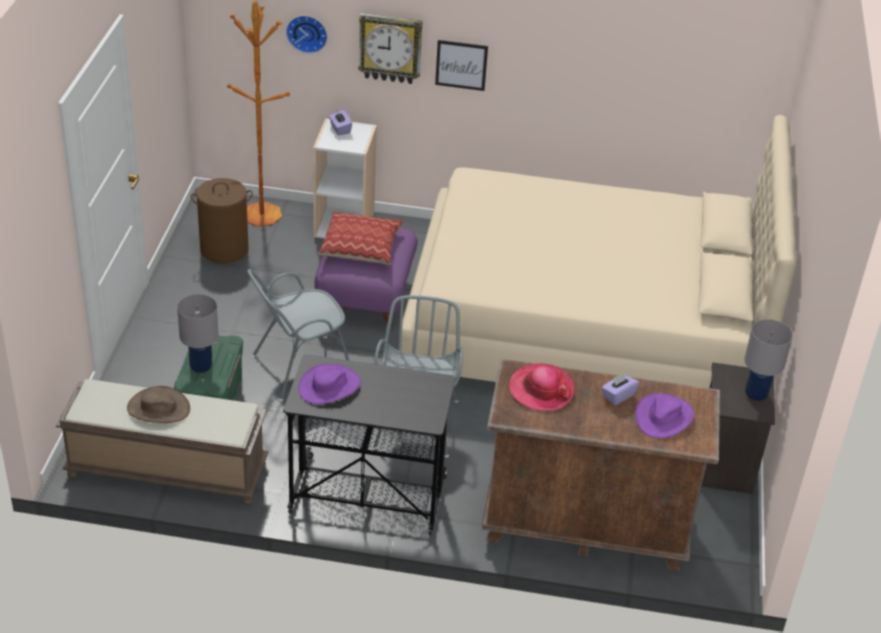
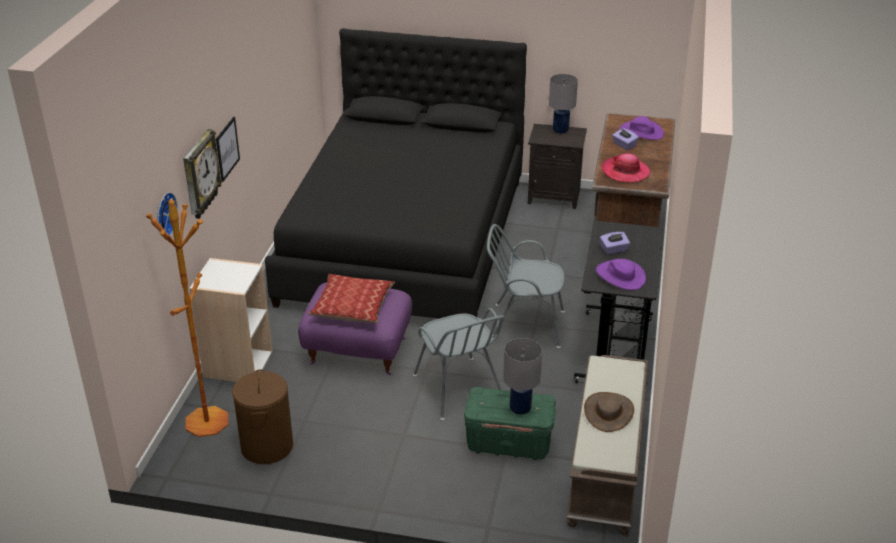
camera: 85 degrees left, 5 degrees down
(340, 129) = (213, 278): purple tissue box -> purple tissue box (614, 250)
(584, 329) = (406, 240): beige bed -> black bed

